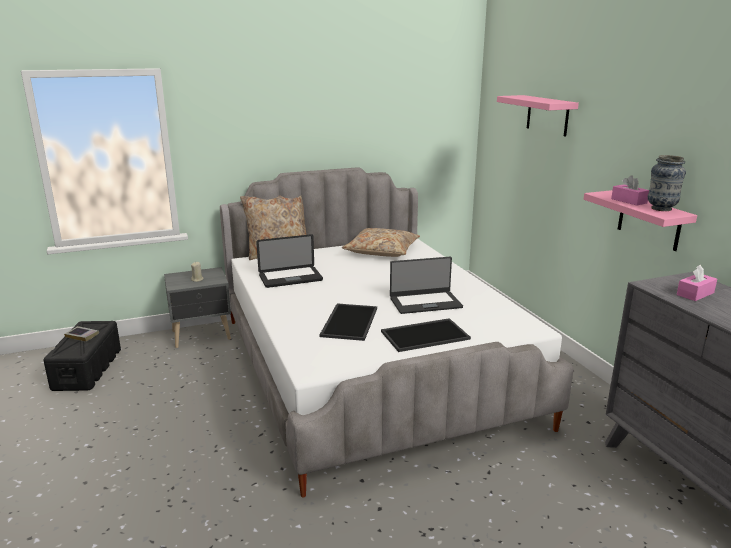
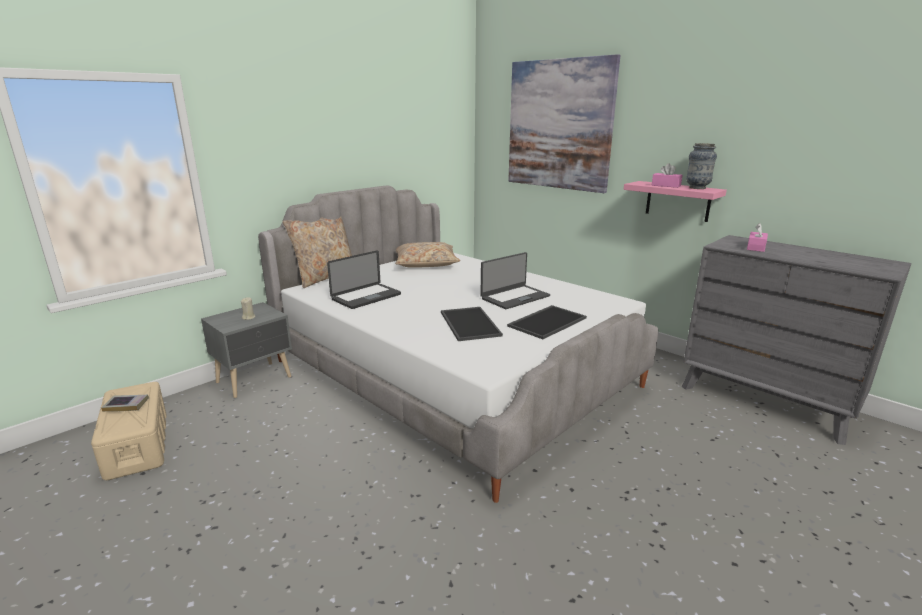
camera: 25 degrees left, 0 degrees up
(87, 369) = (137, 445): black storage box -> beige storage box
(547, 115) = (559, 125): pink shelf -> picture

